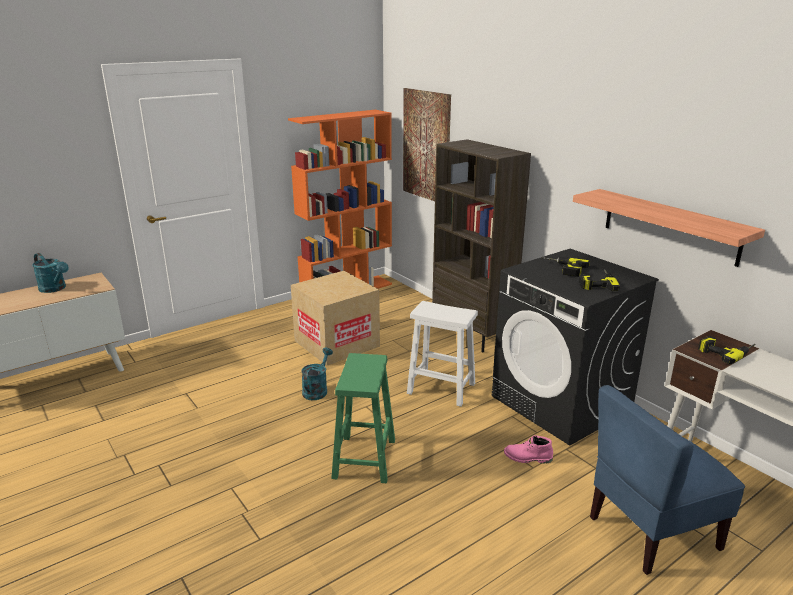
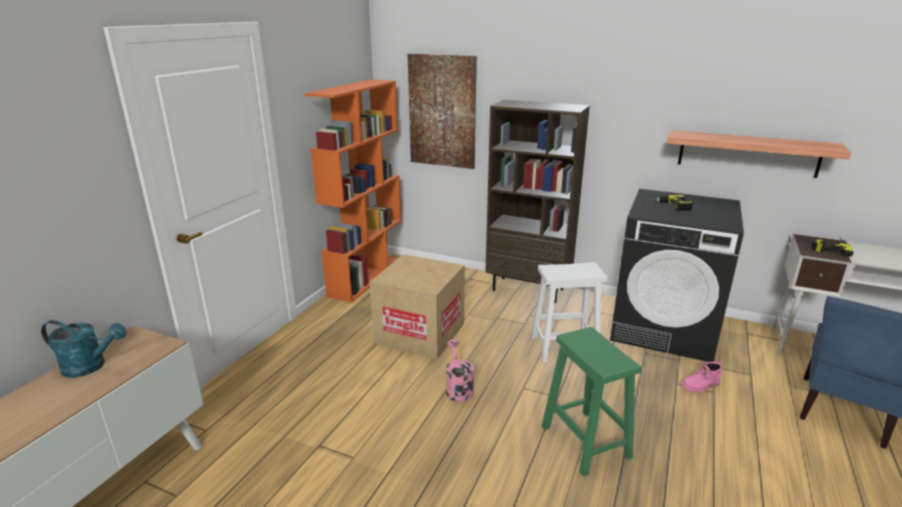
camera: 30 degrees left, 0 degrees up
(317, 390) = (458, 388): turquoise watering can -> pink watering can
(596, 282) = (710, 212): power drill -> none

